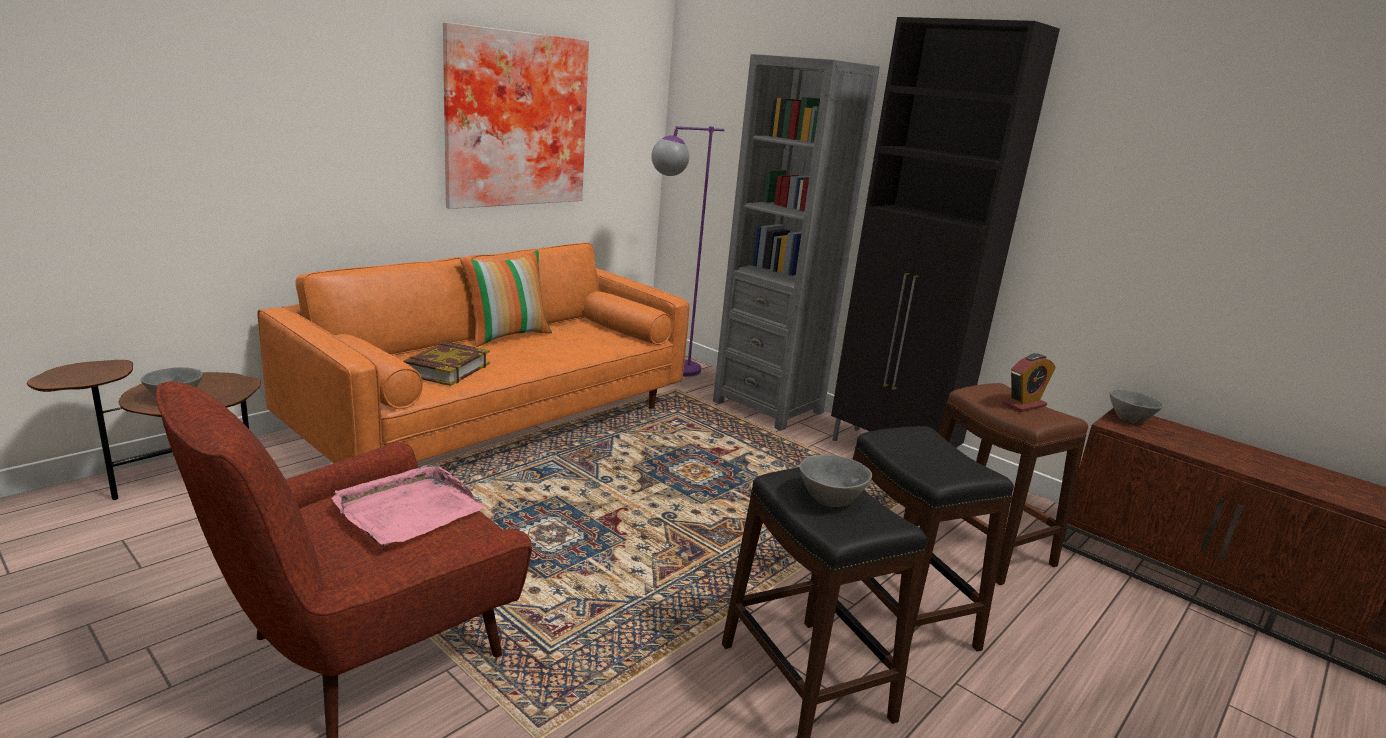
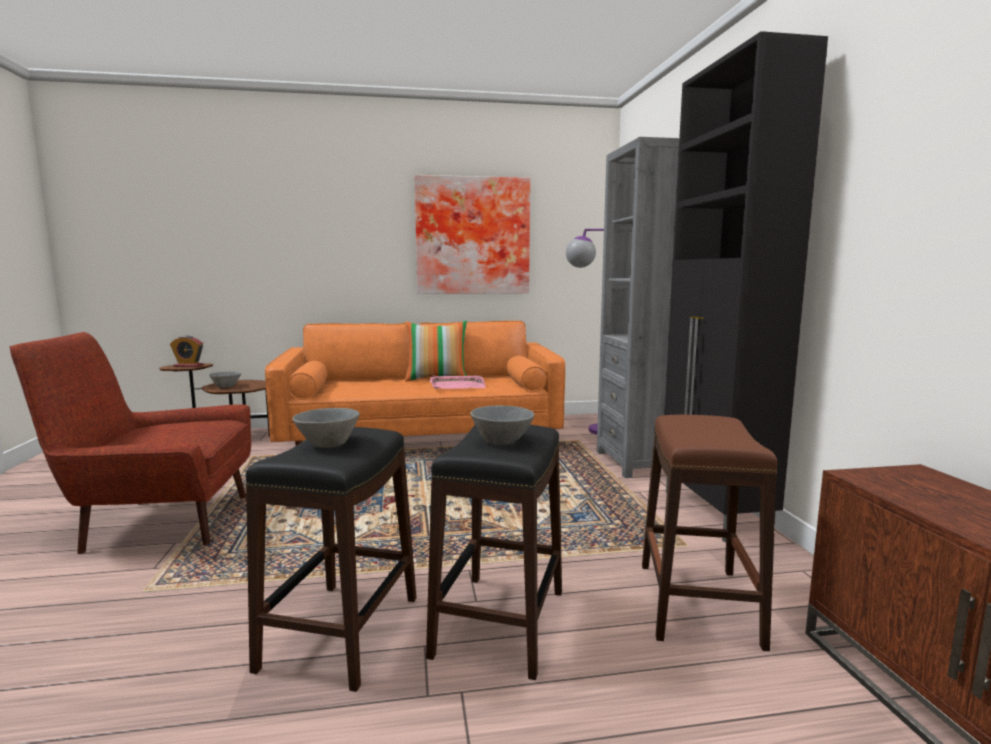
camera: 40 degrees right, 10 degrees down
(407, 510) = (186, 431): pink tray -> pink tray (457, 385)
(446, 369) = (361, 387): book -> none
(1024, 405) = (715, 432): alarm clock -> alarm clock (188, 366)
(1131, 419) = (906, 476): grey bowl -> grey bowl (503, 441)

